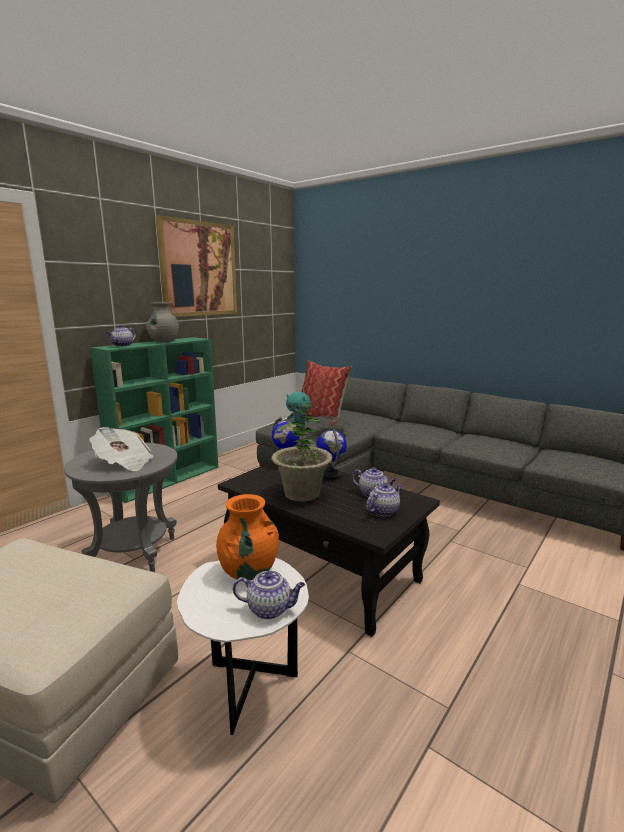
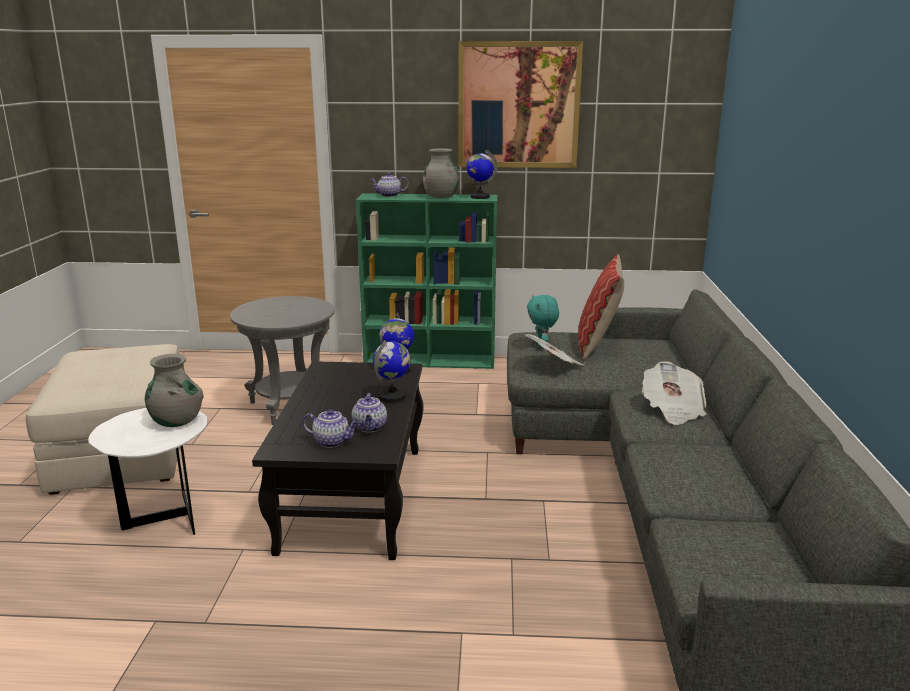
camera: 55 degrees right, 5 degrees up
(124, 463) = (275, 314): newspaper -> newspaper (672, 410)
(190, 339) = (479, 197): none -> globe
(248, 571) = (176, 421): orange vase -> grey vase
(270, 609) = (131, 444): teapot -> none
(302, 493) = (331, 397): potted plant -> none

